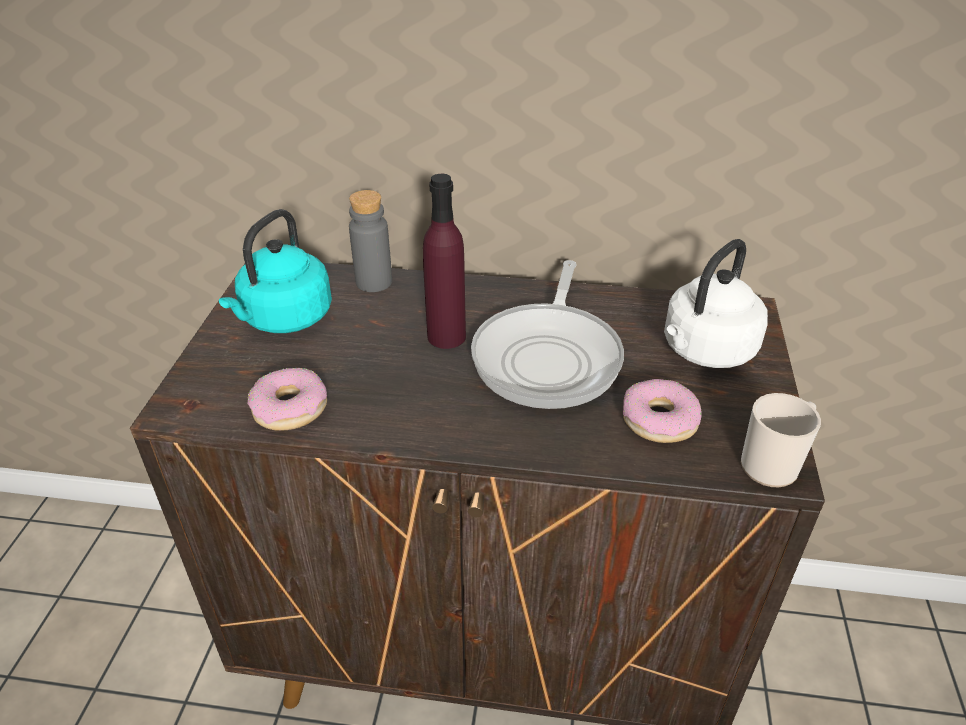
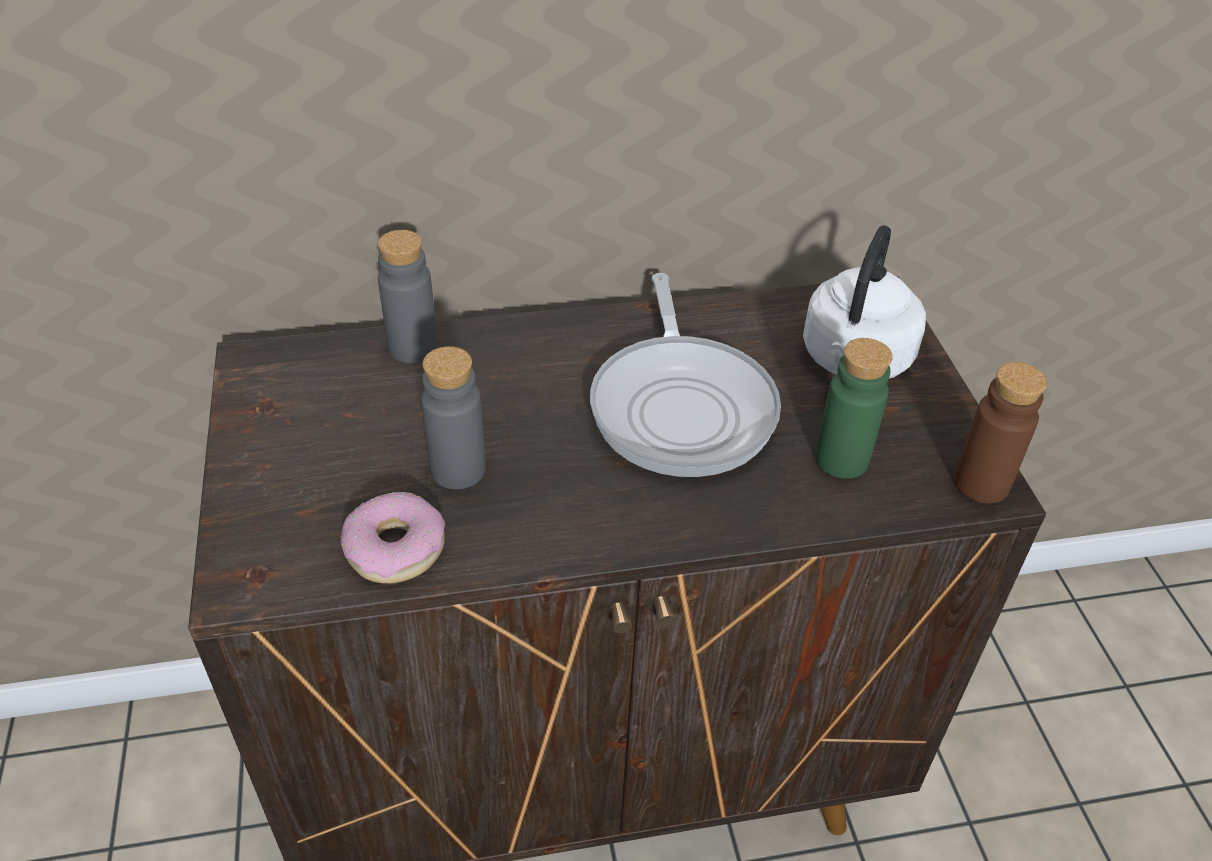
camera: 20 degrees left, 5 degrees up
(284, 319) = (320, 425): turquoise kettle -> none
(361, 366) = (458, 469): none -> grey bottle
(446, 336) = (545, 405): purple bottle -> none
(659, 420) = (841, 459): donut -> green bottle
(773, 464) = (981, 483): mug -> brown bottle

